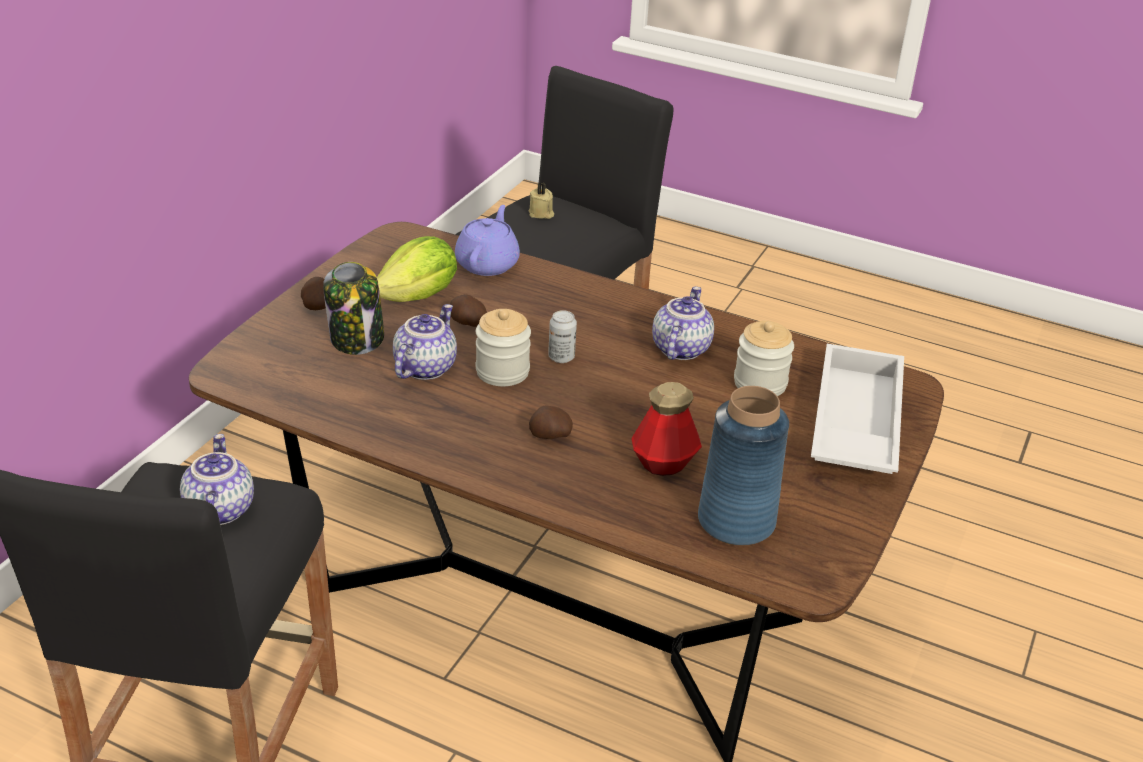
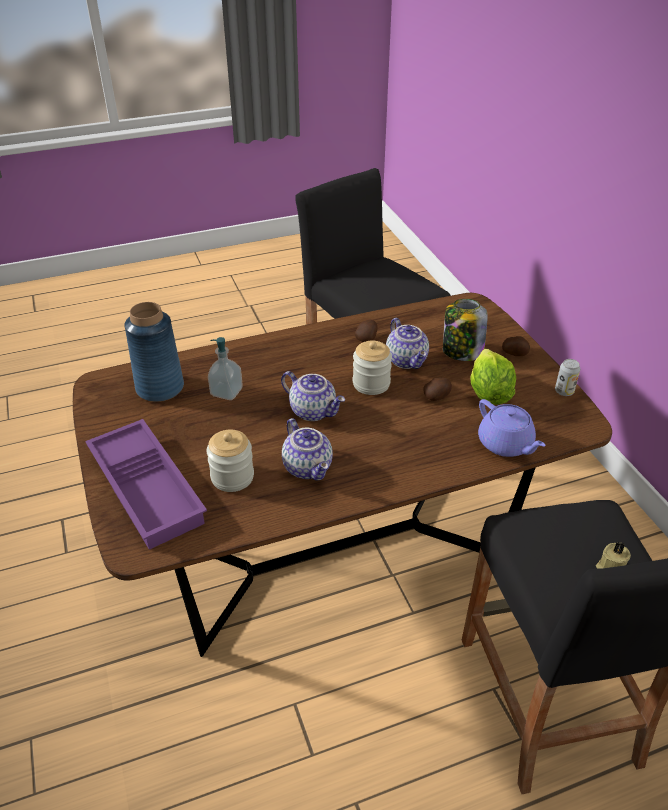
camera: 135 degrees right, 5 degrees up
(218, 510) = (385, 291): teapot -> teapot (314, 411)
(550, 436) = (297, 369): potato -> potato (367, 338)
(561, 357) = (359, 412): can -> can (564, 391)
(664, 463) = (226, 392): bottle -> soap dispenser
(852, 422) = (149, 488): white tray -> purple tray

